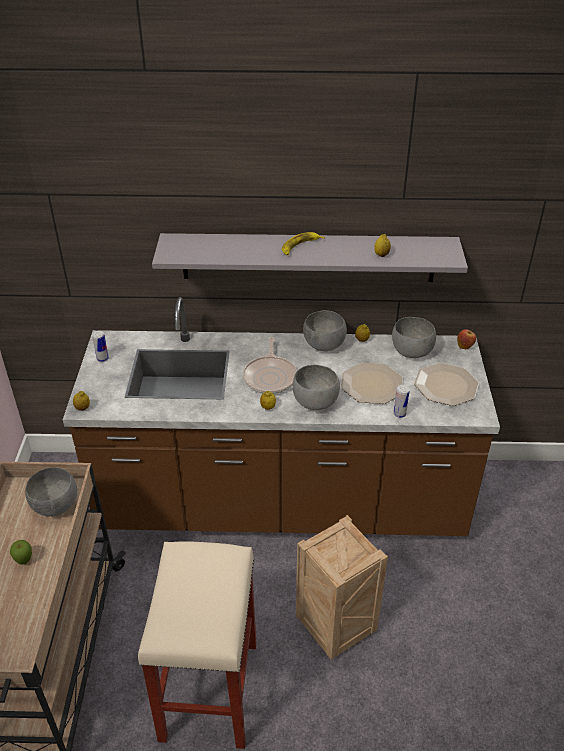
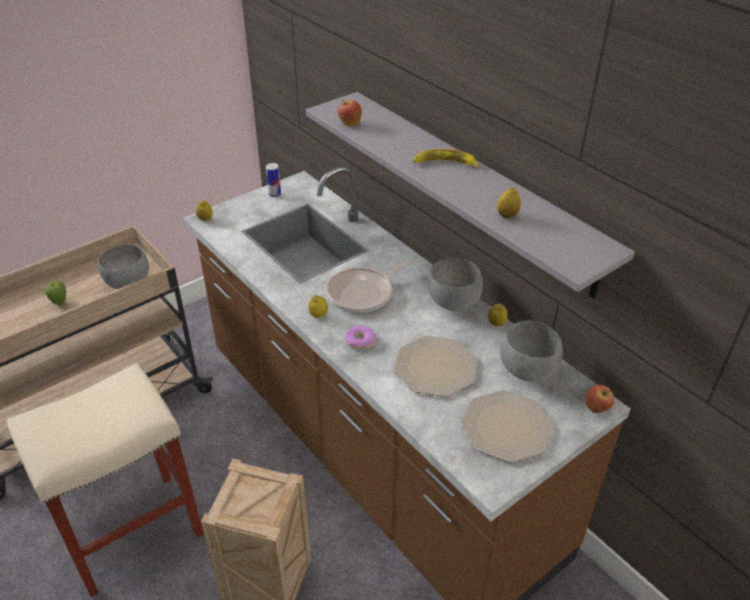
camera: 50 degrees right, 0 degrees up
(201, 256) = (349, 124): none -> apple
(314, 402) = (360, 341): grey bowl -> donut
(399, 414) = (413, 412): can -> none

